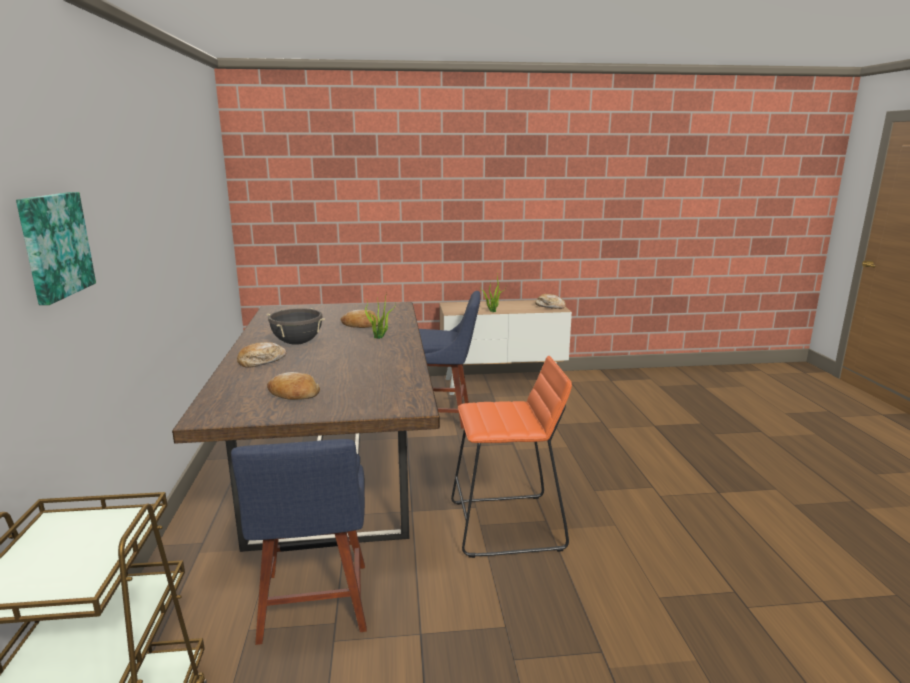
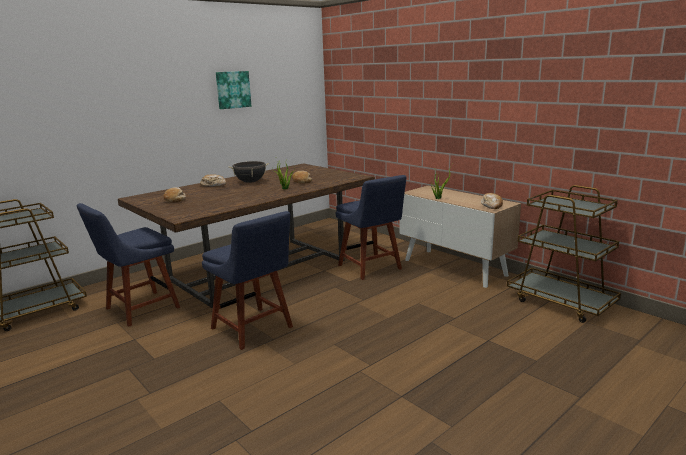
camera: 55 degrees right, 0 degrees up
(54, 245) = (88, 106): picture -> picture (233, 89)
(506, 525) = (254, 329): orange stool -> blue chair
(619, 379) = (560, 302): none -> brown cart

